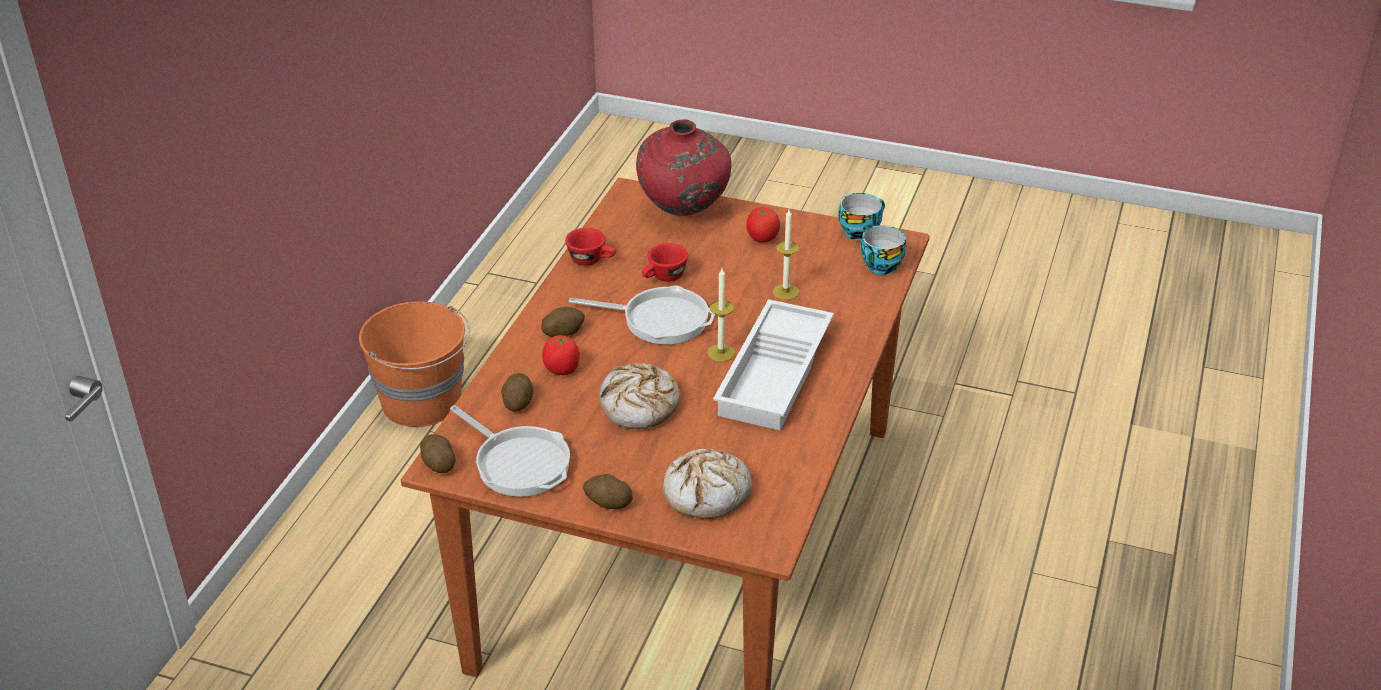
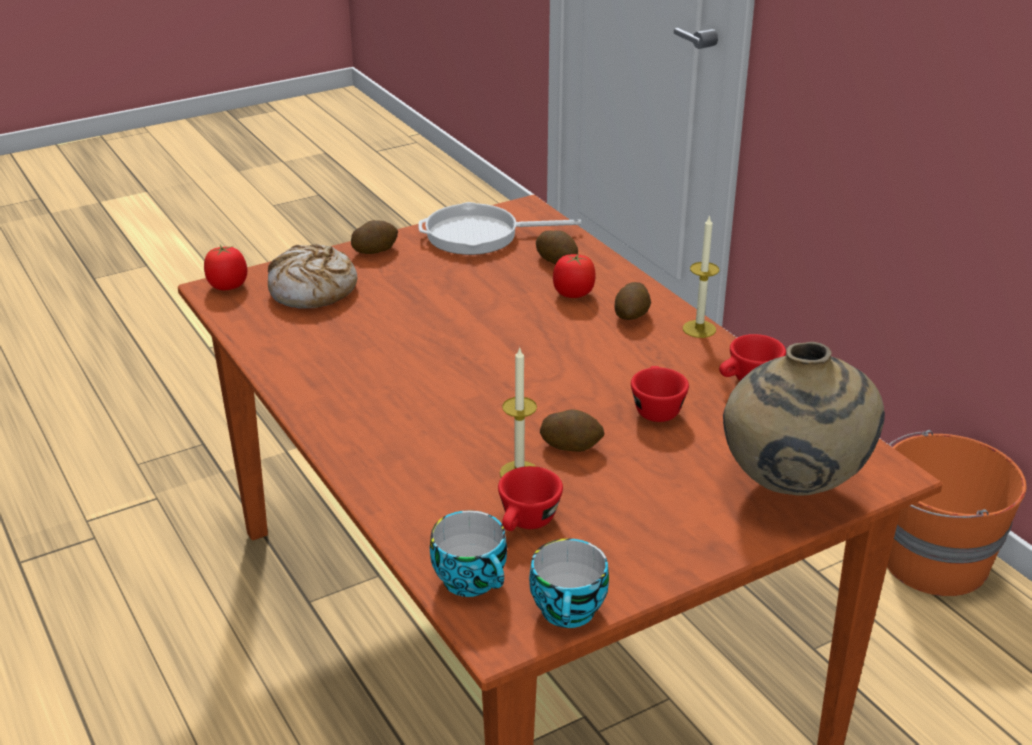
camera: 130 degrees right, 5 degrees down
(438, 464) = (528, 209): potato -> potato (571, 445)
(639, 406) = (465, 307): bread -> none
(659, 320) = (580, 372): frying pan -> none
(684, 211) = (790, 489): red vase -> beige vase
(721, 353) = (475, 380): candle -> candle (699, 329)
(762, 238) = (654, 517): tomato -> tomato (228, 286)
(776, 374) = (394, 393): white tray -> none
(820, 270) = (526, 523): none -> red cup

